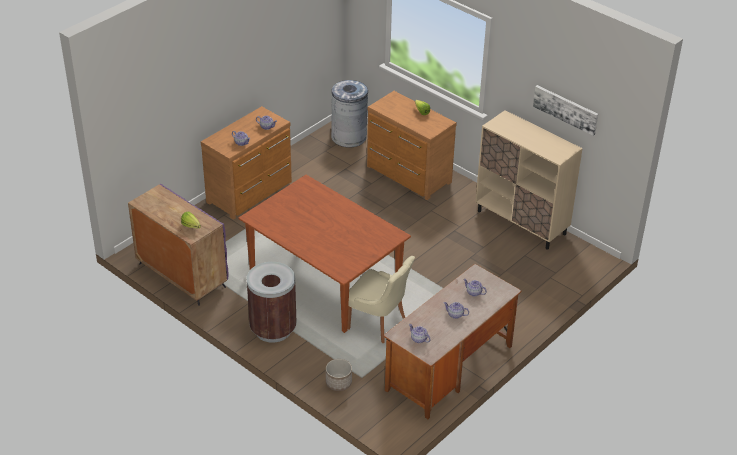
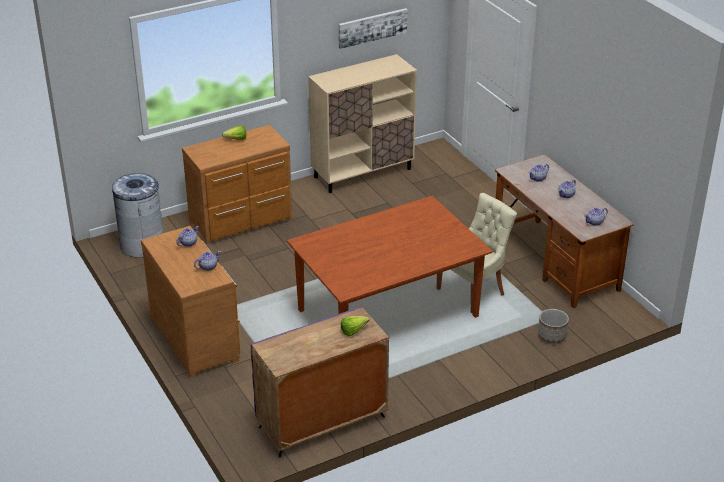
camera: 70 degrees left, 5 degrees down
(273, 329) = (451, 366): brown trash can -> none

